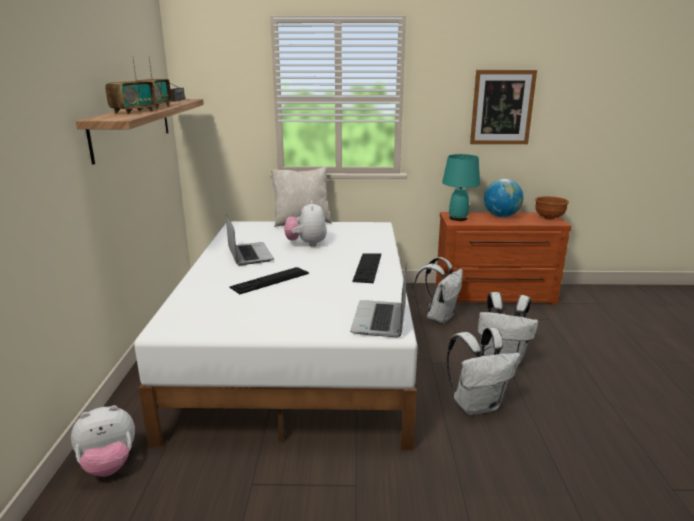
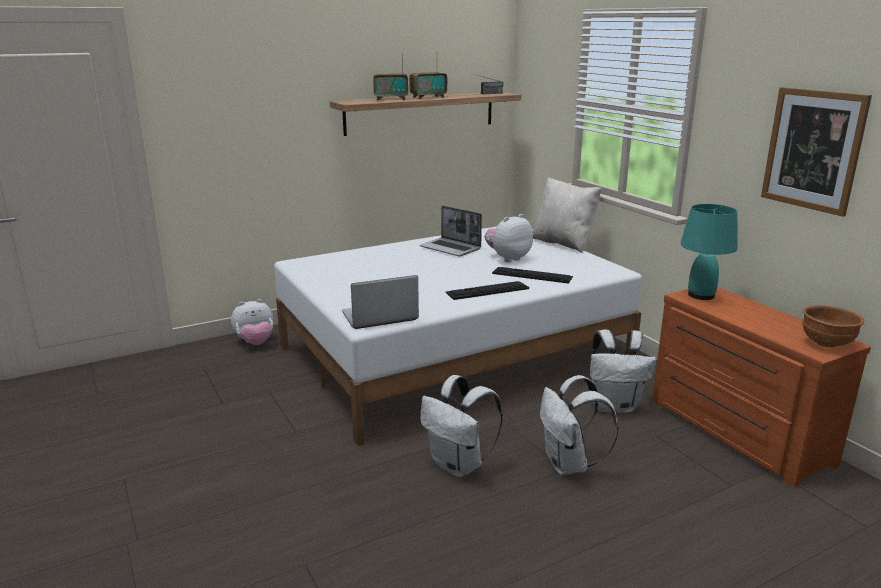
camera: 60 degrees right, 0 degrees up
(109, 465) = (255, 343): plush toy -> plush toy turned 60 degrees counterclockwise
(249, 254) = (451, 248): laptop -> laptop turned 90 degrees clockwise
(270, 280) = (409, 267): keyboard -> keyboard (532, 275)
(501, 216) = (765, 315): globe -> none

